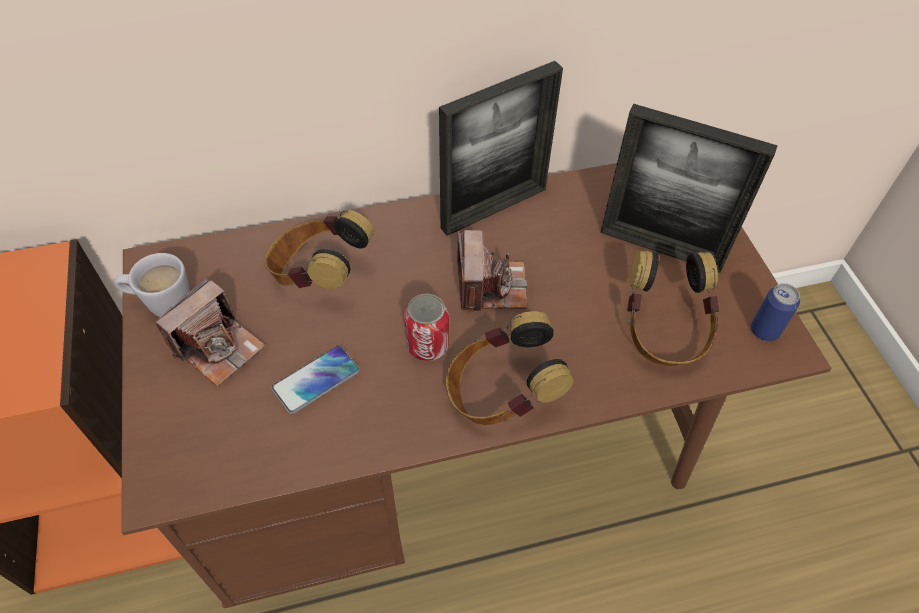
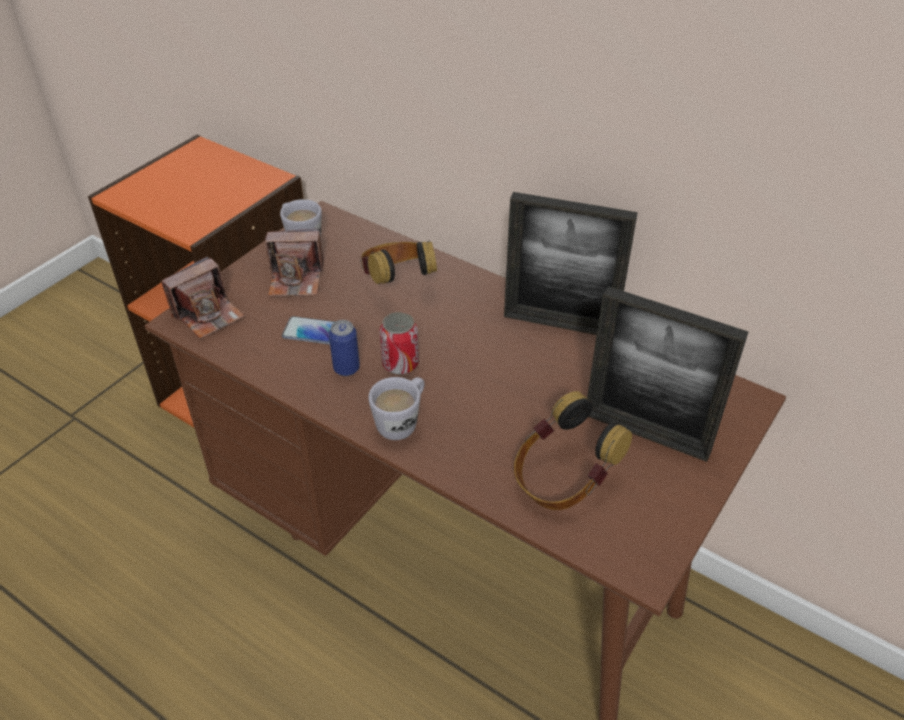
camera: 50 degrees right, 10 degrees down
(490, 286) = (487, 364): camera -> camera (208, 314)
(501, 394) = (402, 422): headphones -> white mug
(660, 248) = (646, 433): picture frame -> picture frame turned 45 degrees counterclockwise
(764, 331) = (643, 544): can -> can (346, 368)

